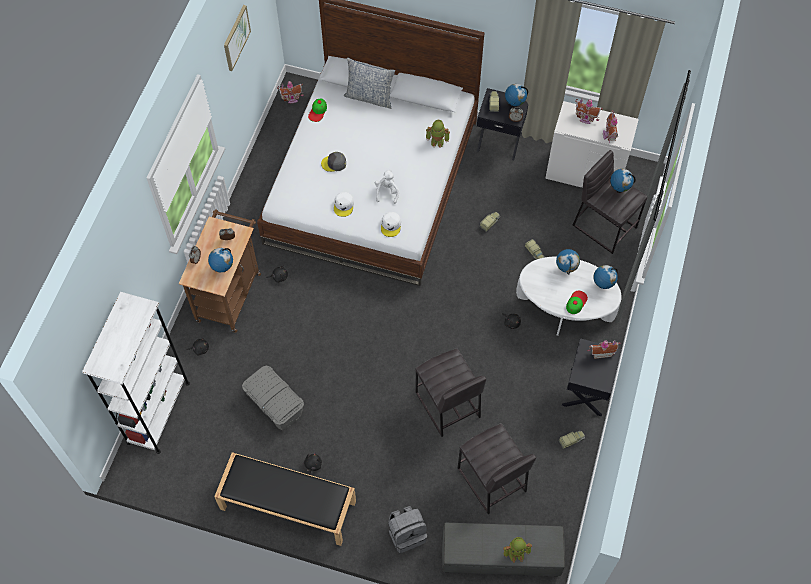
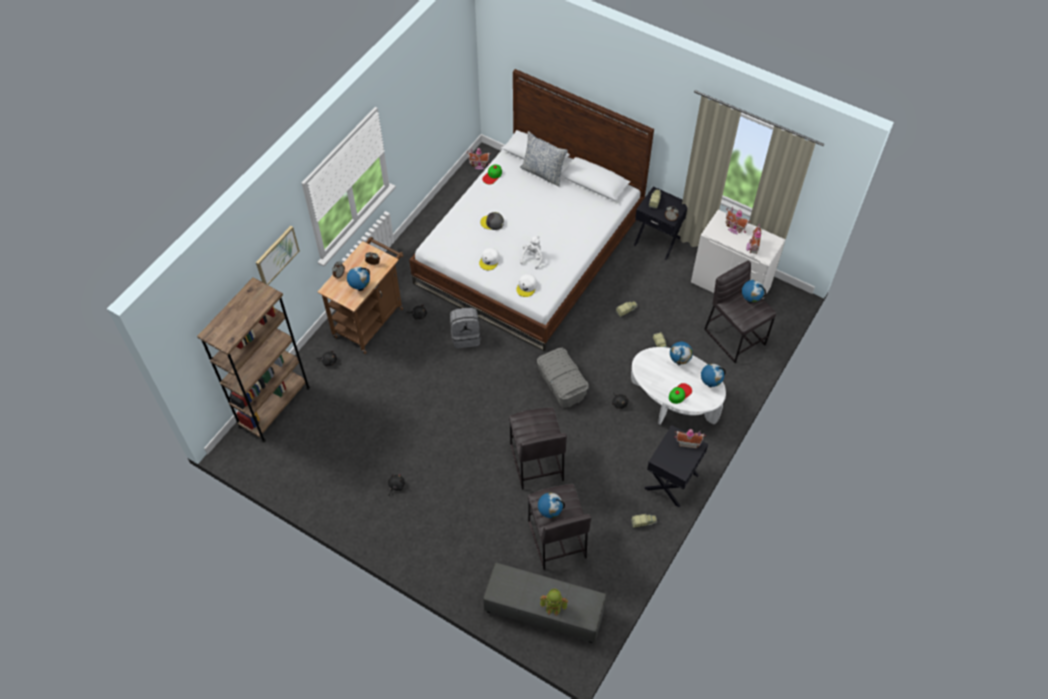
camera: 15 degrees right, 5 degrees down
(158, 412) = (274, 407): white bookcase -> brown bookcase
(236, 37) = (425, 88): picture -> picture (276, 255)
(275, 404) = (379, 424): grey storage box -> grey storage box (561, 385)
(287, 505) = (361, 515): black bench -> none
(407, 534) = (462, 568): grey backpack -> grey backpack (466, 336)
(437, 141) = (593, 223): toy robot -> none
(514, 105) = (674, 206): globe -> globe (550, 513)

